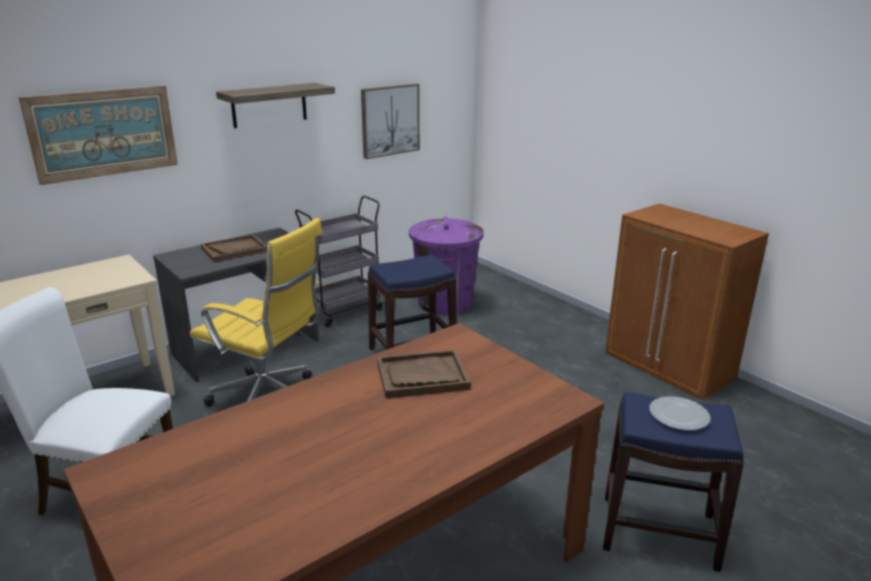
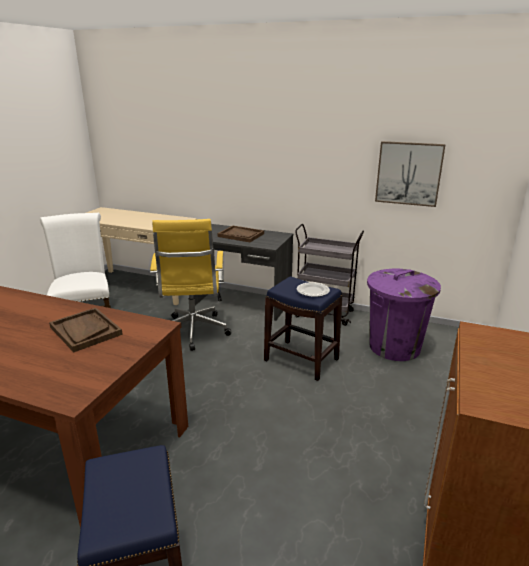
camera: 60 degrees right, 0 degrees up
(104, 133) = (195, 143): picture -> none
(269, 105) = (298, 142): shelf -> none
(678, 415) = (130, 489): plate -> plate (312, 291)

